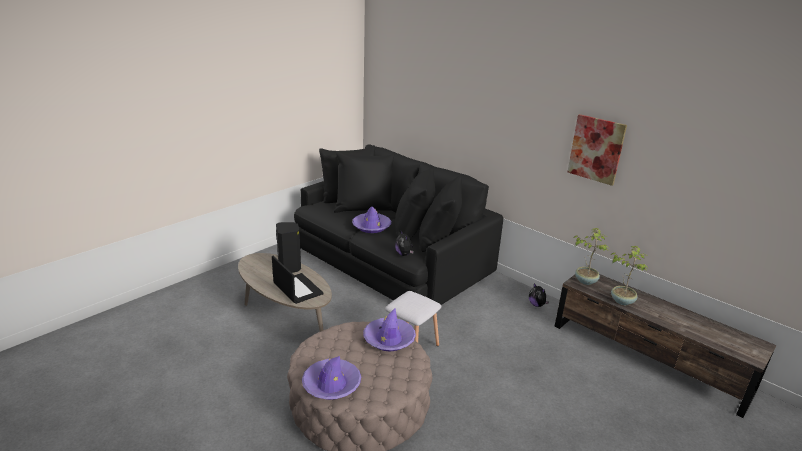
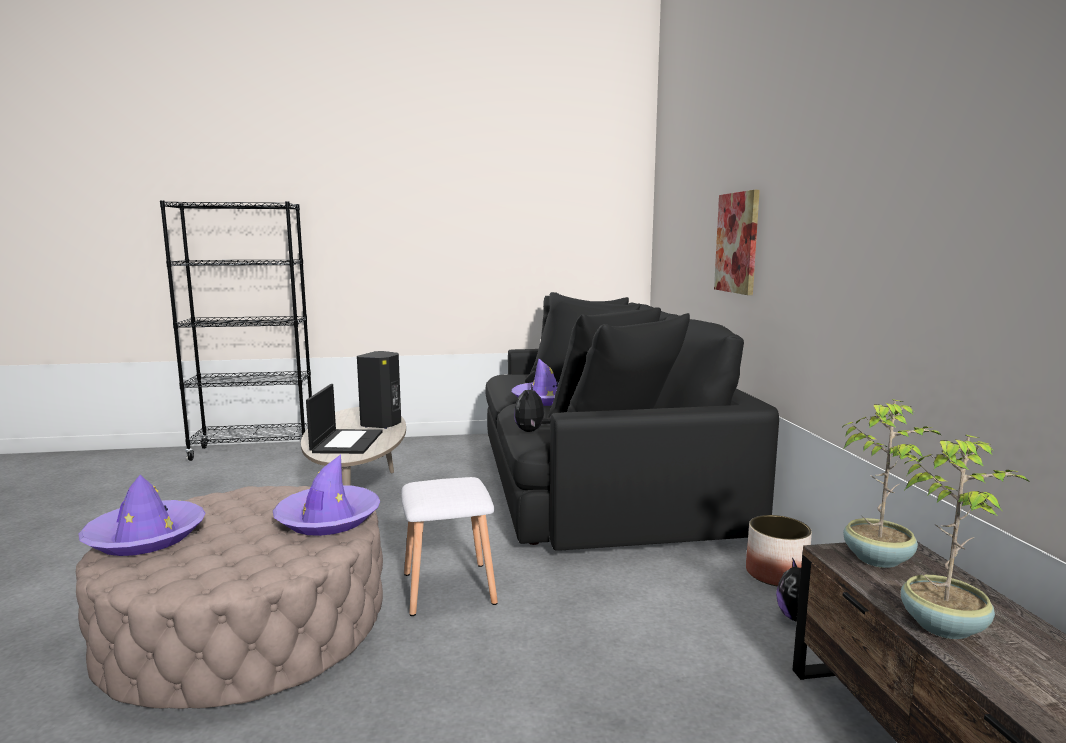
camera: 40 degrees right, 15 degrees down
(147, 307) = (254, 451): none -> black bookcase
(512, 287) = (776, 574): none -> planter
(596, 149) = (932, 205): picture -> picture (737, 243)

